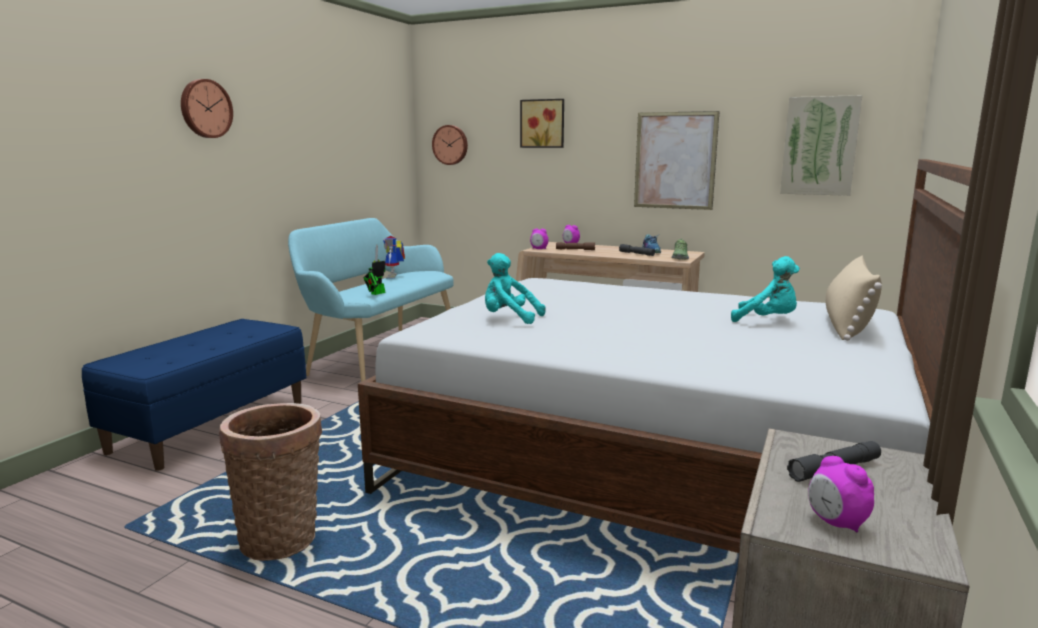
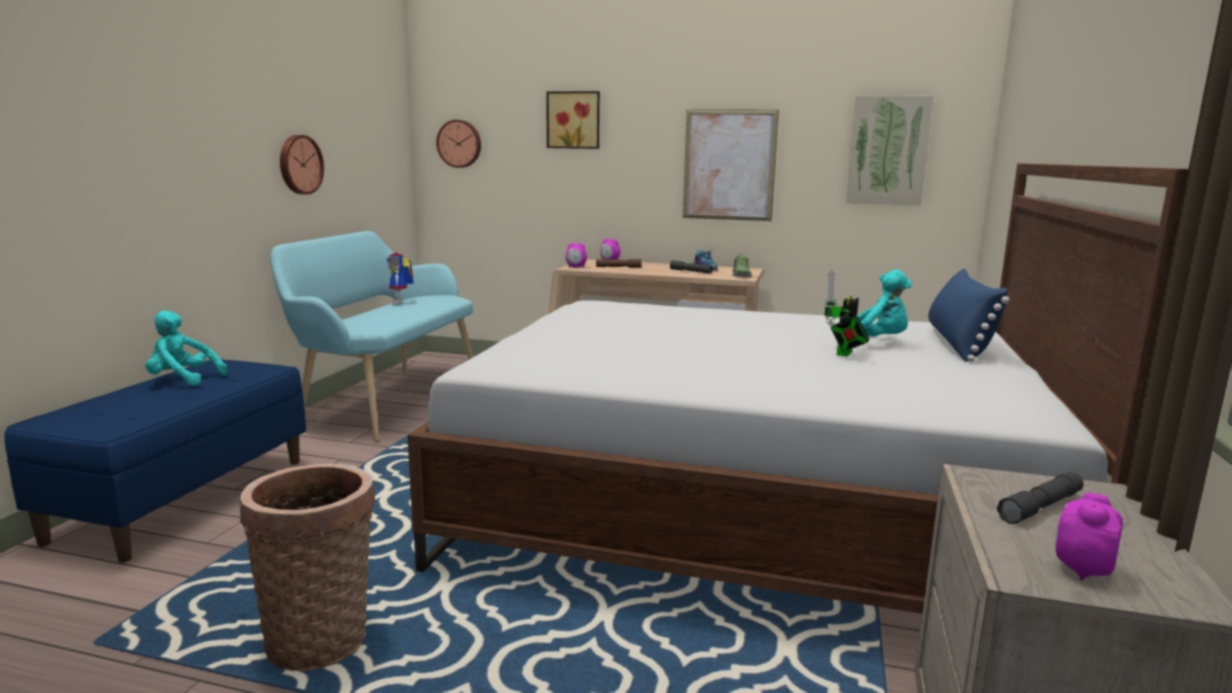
camera: 10 degrees left, 0 degrees up
(205, 108) = (162, 86): wall clock -> wall clock (299, 164)
(376, 293) = (387, 323): toy robot -> toy robot (843, 354)
(509, 318) = (584, 348): turquoise plush toy -> turquoise plush toy (183, 380)
(836, 523) = (1081, 569): alarm clock -> alarm clock turned 75 degrees clockwise
(847, 323) = (958, 343): beige pillow -> blue pillow

